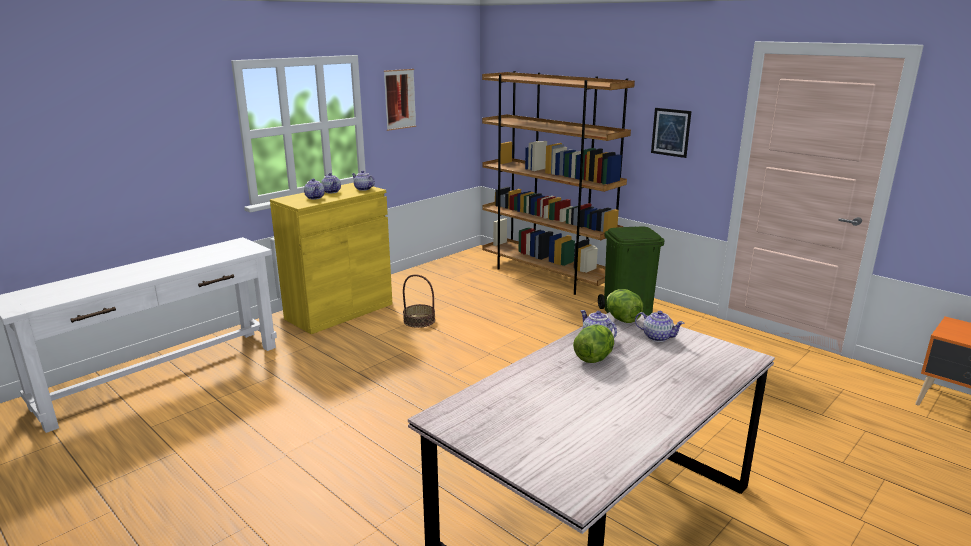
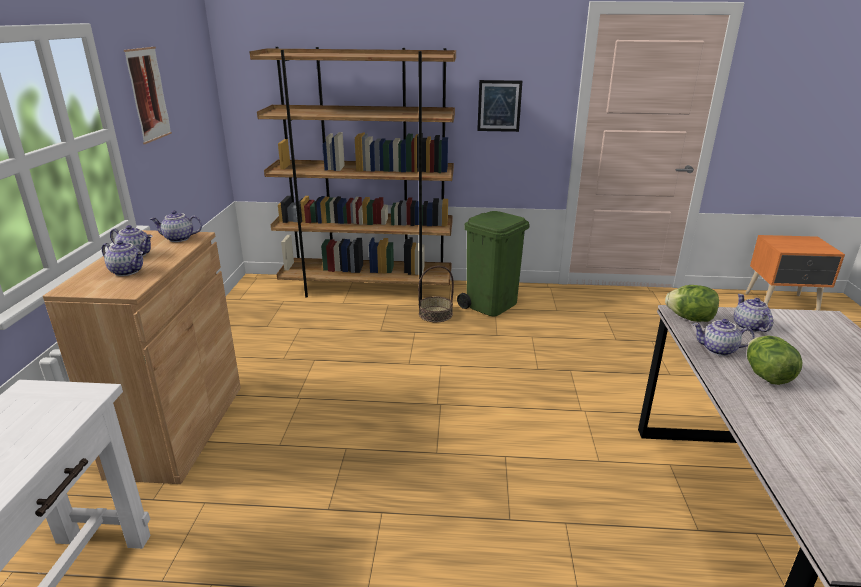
camera: 40 degrees left, 5 degrees up
(339, 311) = (178, 429): yellow cabinet -> brown cabinet
(419, 320) = (305, 397): basket -> basket (435, 314)
(657, 337) = (749, 327): teapot -> teapot turned 90 degrees counterclockwise

